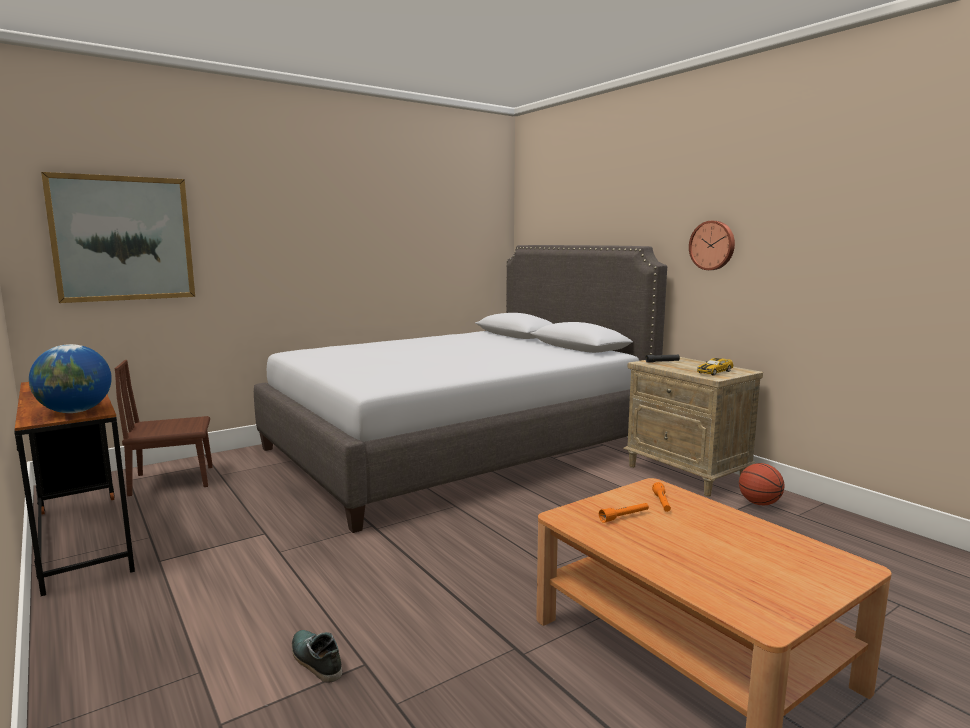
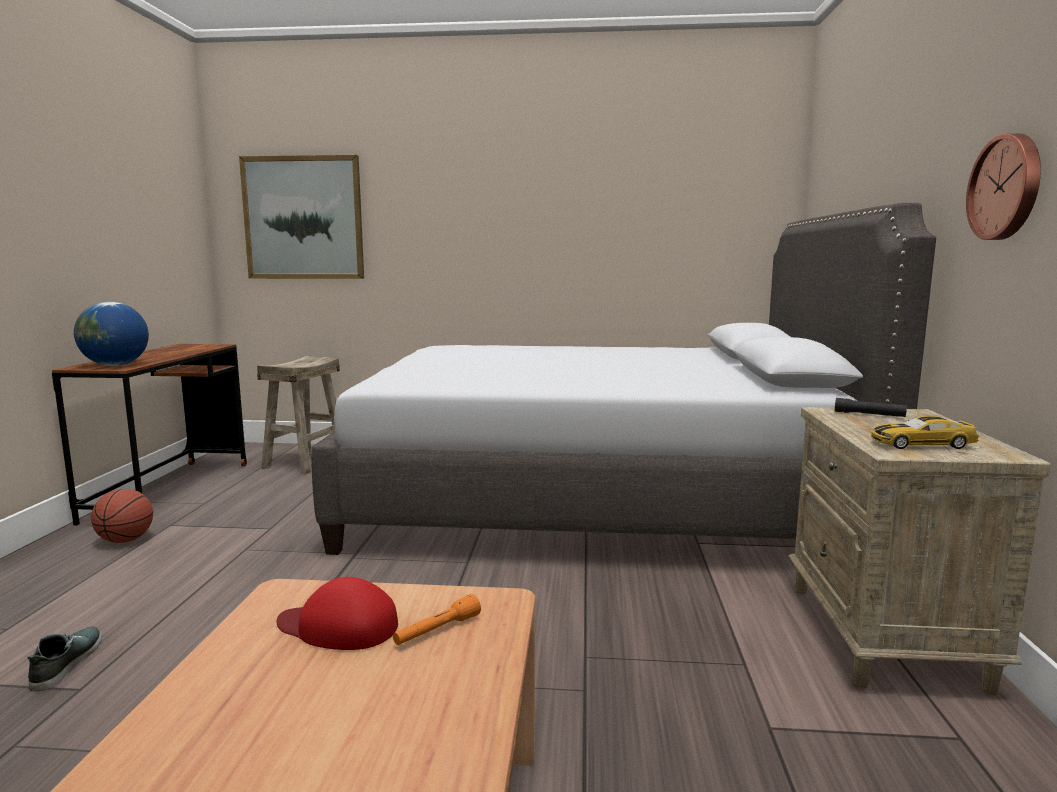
camera: 40 degrees right, 0 degrees up
(172, 480) = (305, 461): brown chair -> beige stool
(624, 517) = (338, 626): orange flashlight -> red cap
(759, 503) = (954, 745): basketball -> basketball (125, 540)

